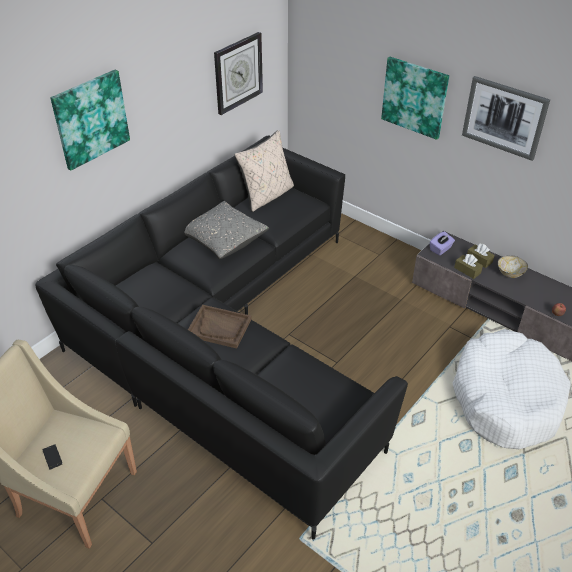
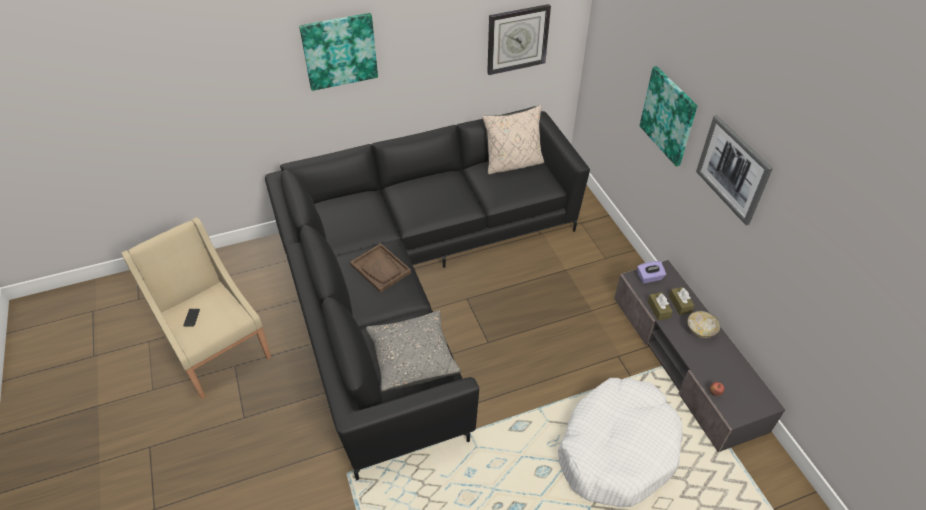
camera: 30 degrees right, 5 degrees up
(223, 239) = (444, 191): grey pillow -> grey pillow (413, 358)

